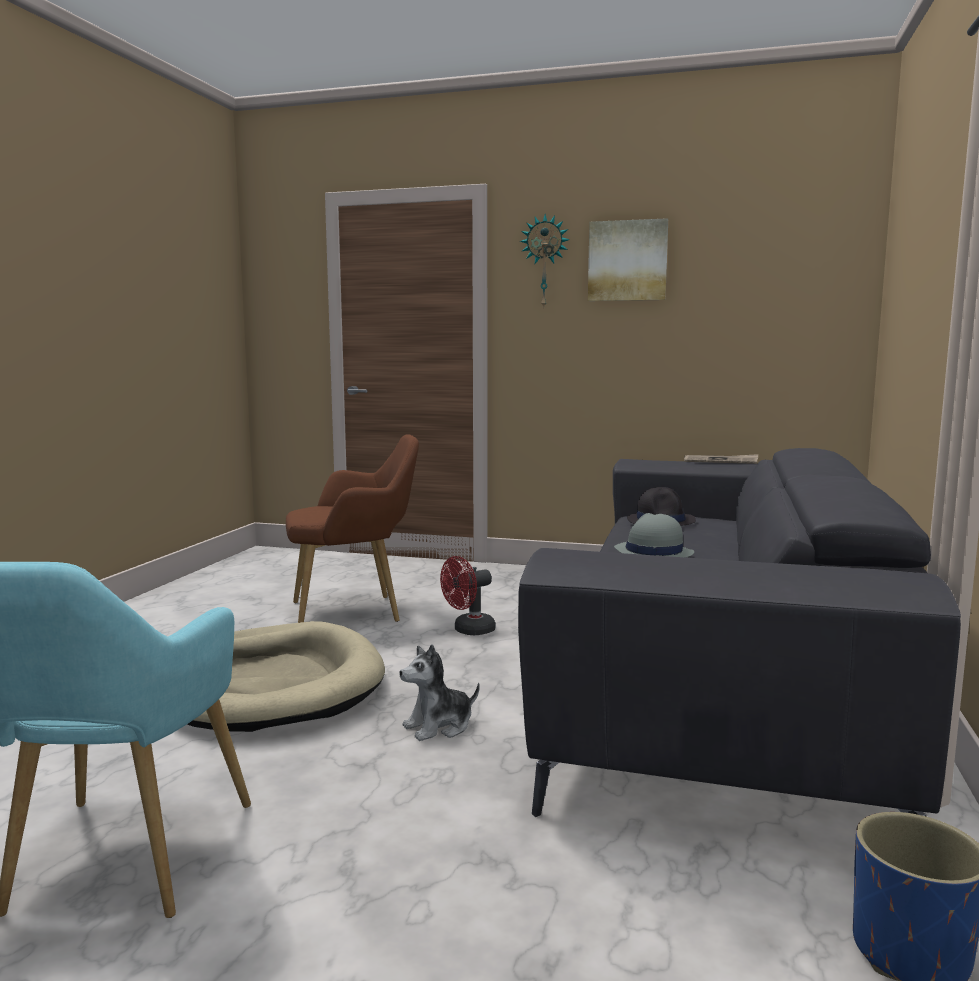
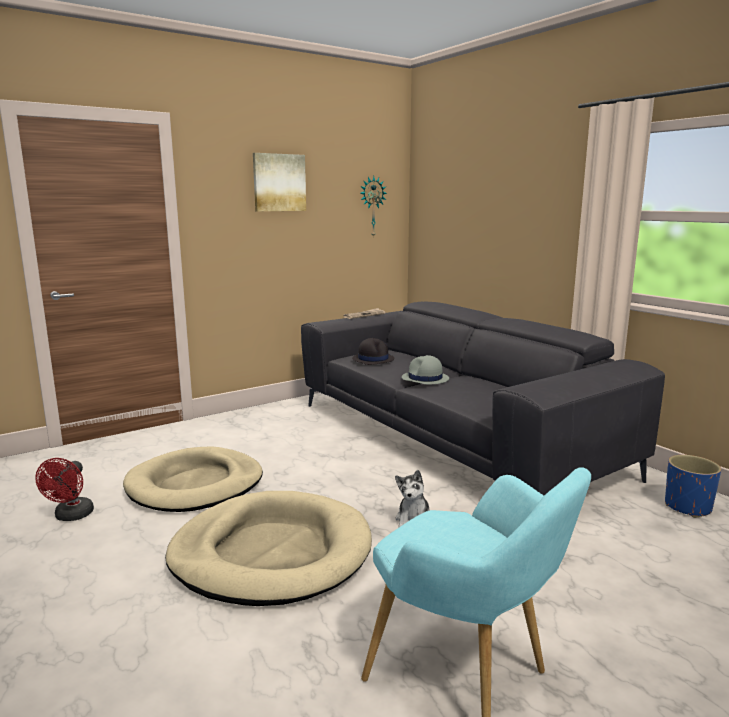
camera: 50 degrees left, 5 degrees up
(354, 612) = (195, 485): brown armchair -> beige dog bed
(468, 631) = (297, 465): red fan -> red fan (71, 516)
(545, 262) = (222, 180): wall clock -> wall clock (372, 206)

